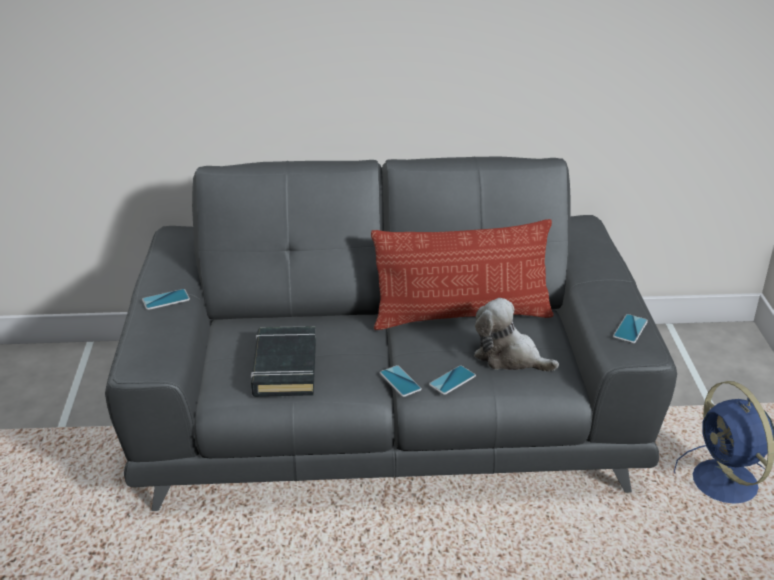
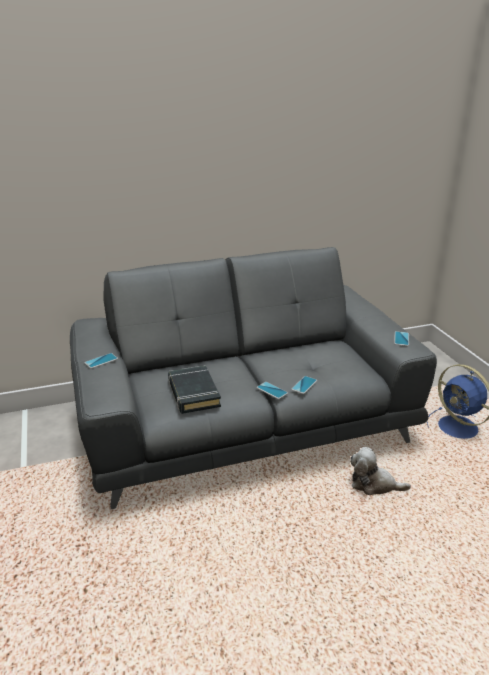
camera: 15 degrees left, 5 degrees down
(461, 315) = (289, 349): pillow -> none
(509, 357) = (330, 367): plush toy -> plush toy (374, 485)

